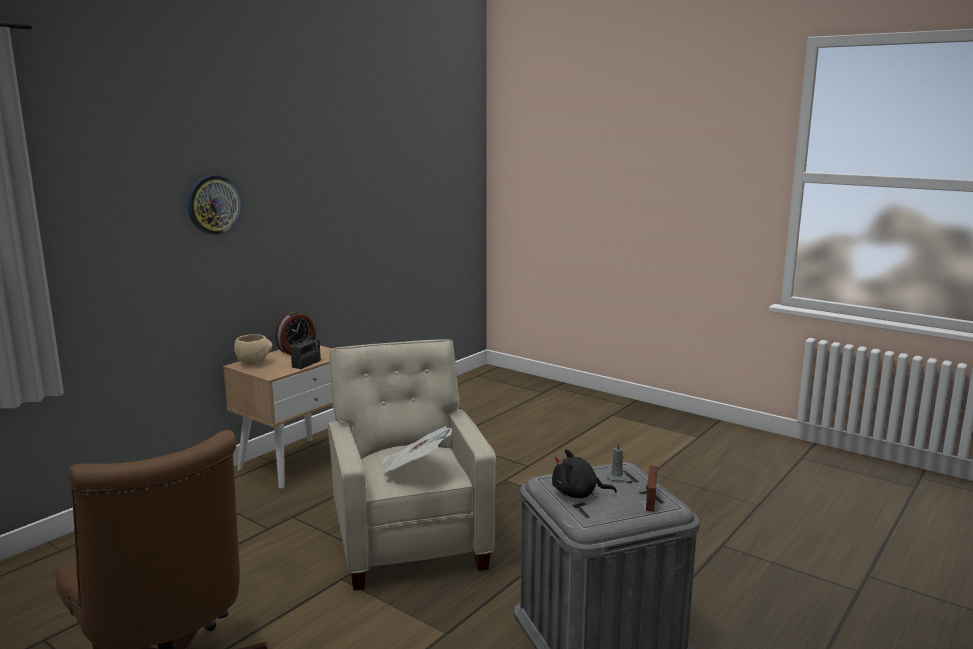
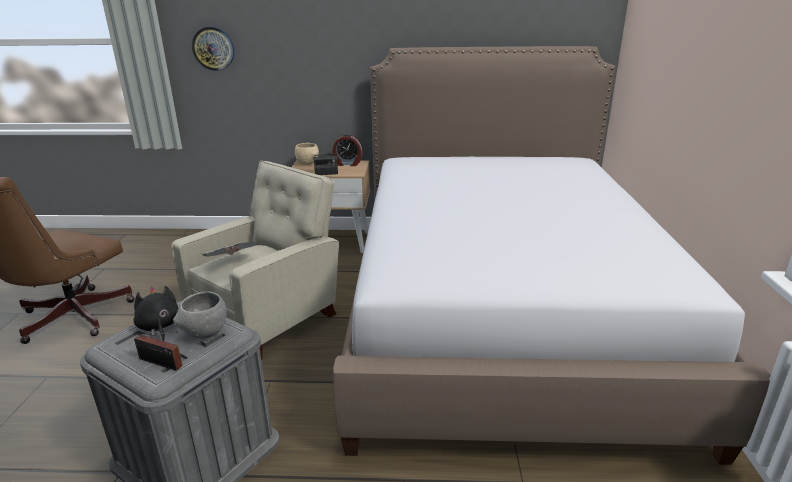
camera: 55 degrees right, 10 degrees up
(213, 205) = (294, 44): wall clock -> wall clock (213, 48)
(555, 438) = (499, 311): none -> bed
(616, 477) = (205, 334): grey candle -> grey bowl
(650, 500) = (162, 363): radio -> radio turned 135 degrees counterclockwise

